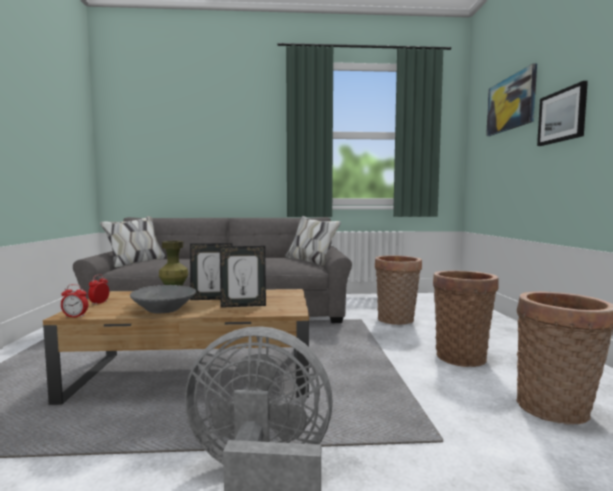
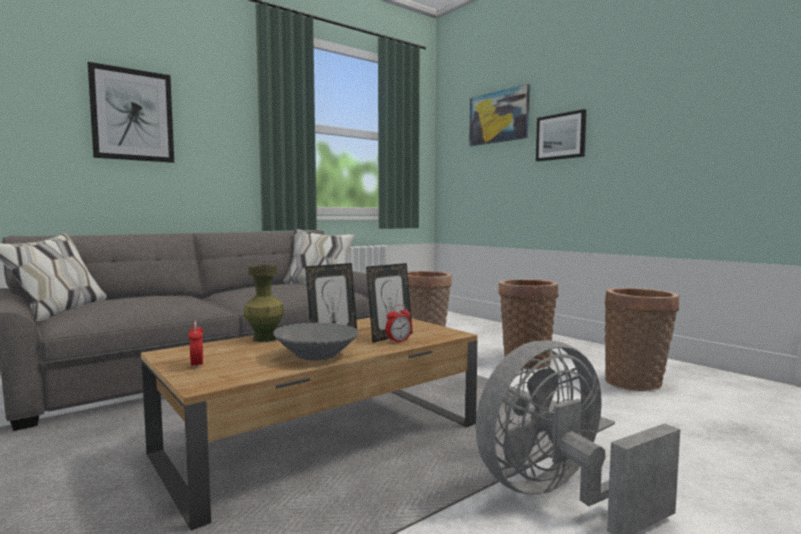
camera: 35 degrees left, 0 degrees up
(75, 317) = (224, 384): alarm clock -> alarm clock (398, 341)
(205, 140) = (132, 115): none -> picture

